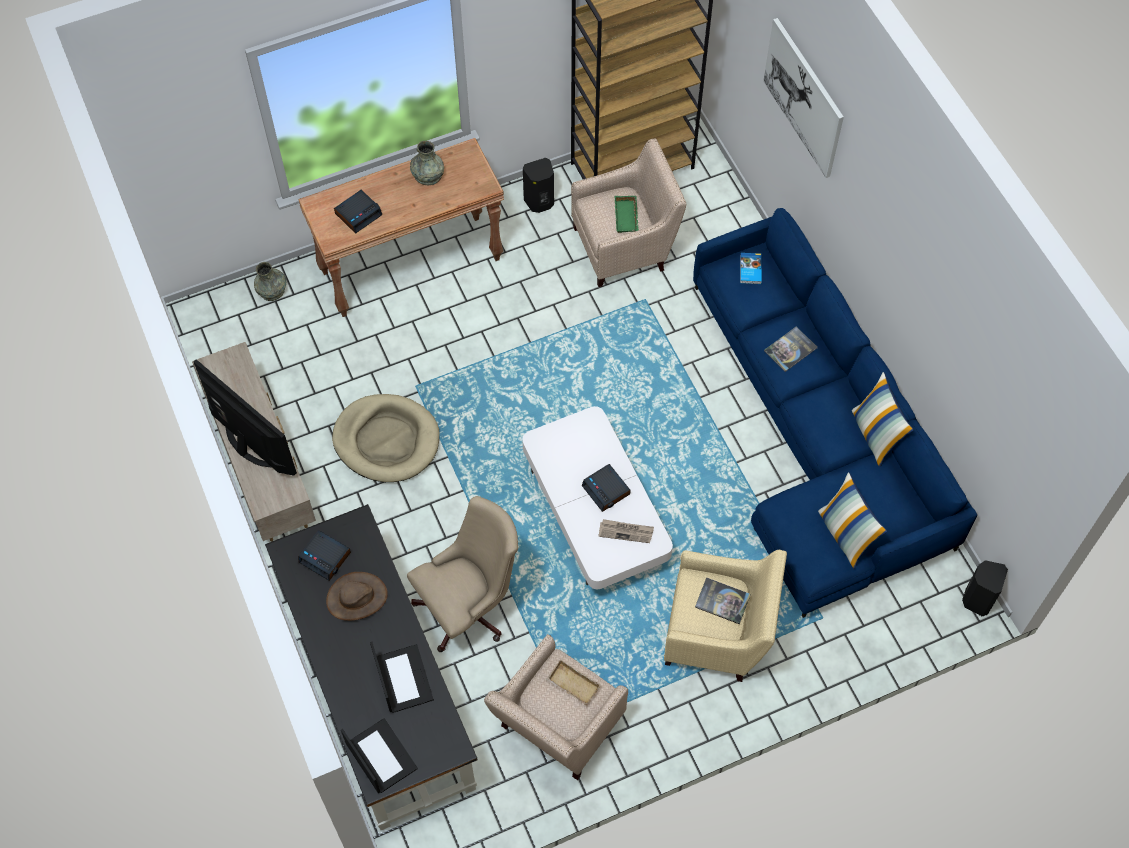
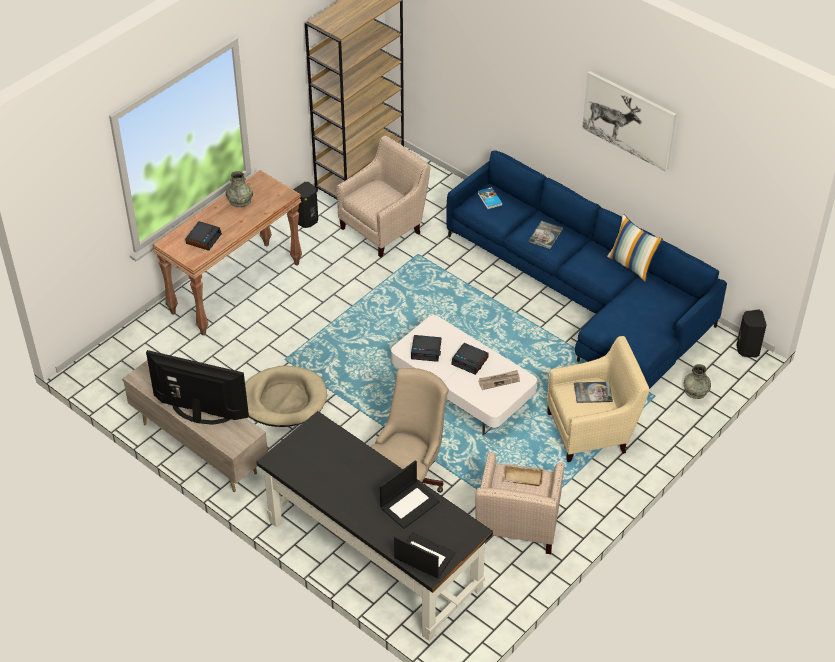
camera: 25 degrees left, 15 degrees down
(272, 290) = (138, 336): grey vase -> grey vase (695, 390)
(325, 557) = (307, 453): alarm clock -> alarm clock (426, 350)
(357, 598) = (345, 469): brown hat -> none
(402, 678) = (409, 504): laptop -> laptop turned 90 degrees clockwise
(627, 217) = (386, 196): green tray -> none
(803, 97) = (492, 56): picture -> picture (629, 120)
(846, 535) = (649, 327): pillow -> none

